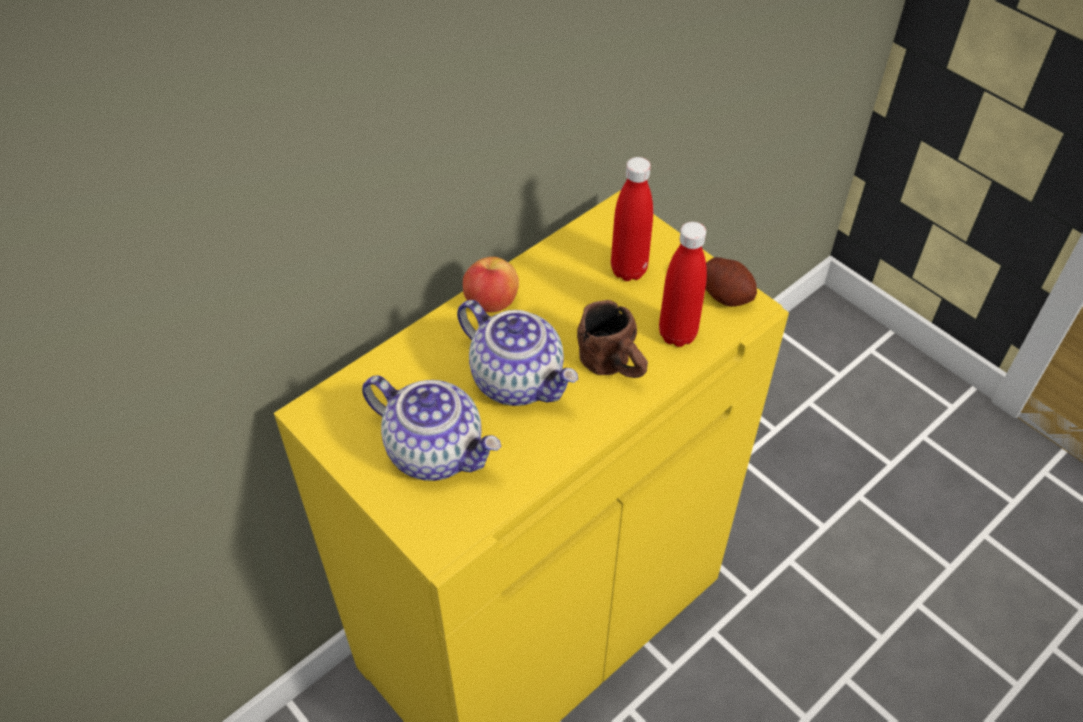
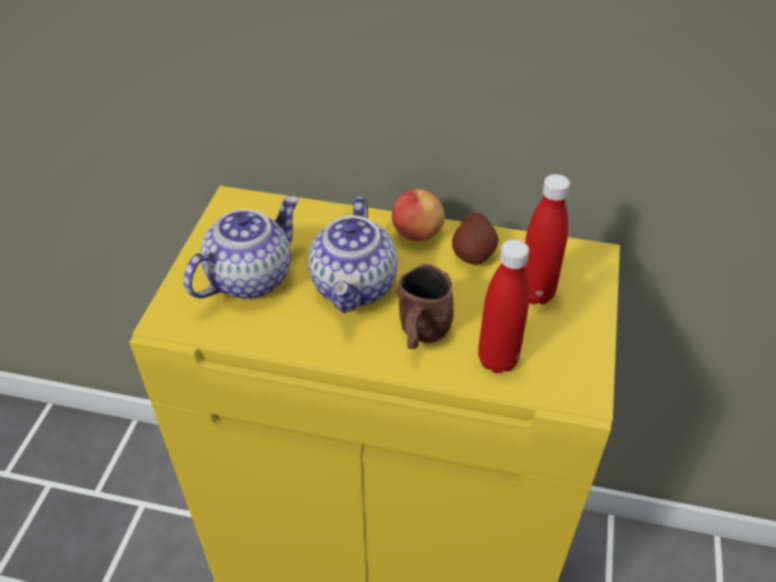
camera: 55 degrees right, 5 degrees down
(436, 450) = (250, 277): teapot -> teapot turned 135 degrees counterclockwise
(726, 295) = (579, 372): potato -> potato (473, 253)

